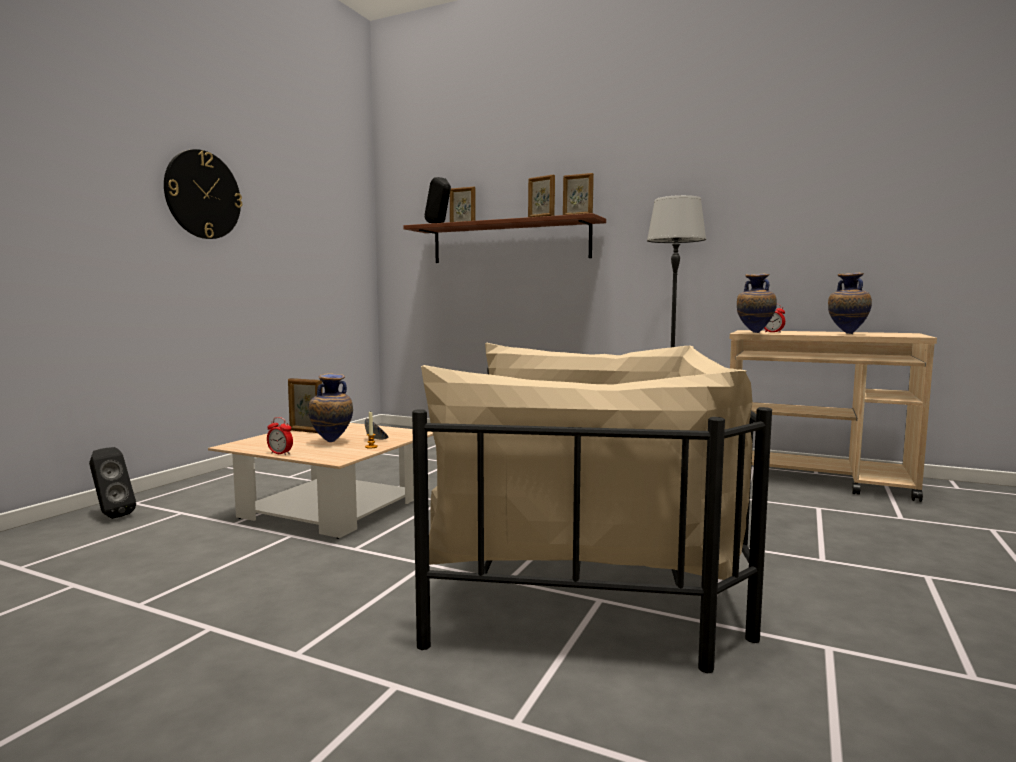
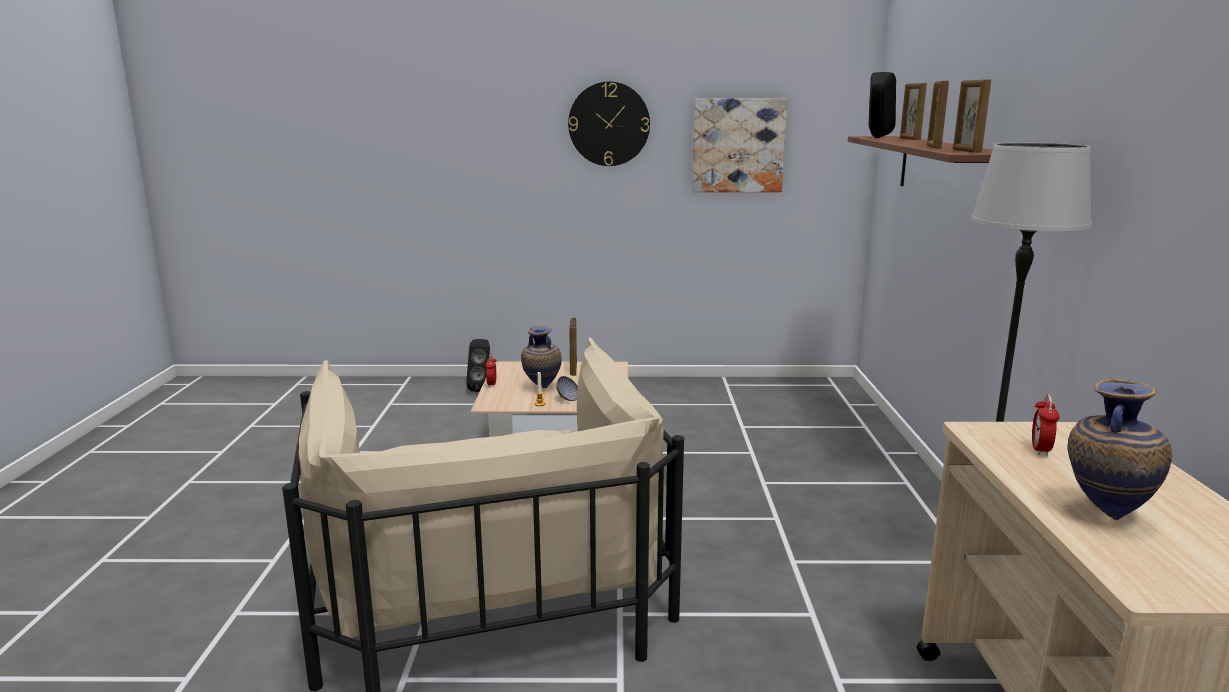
camera: 65 degrees right, 10 degrees up
(302, 231) = (738, 145): none -> picture
(754, 333) = (978, 437): vase -> none

